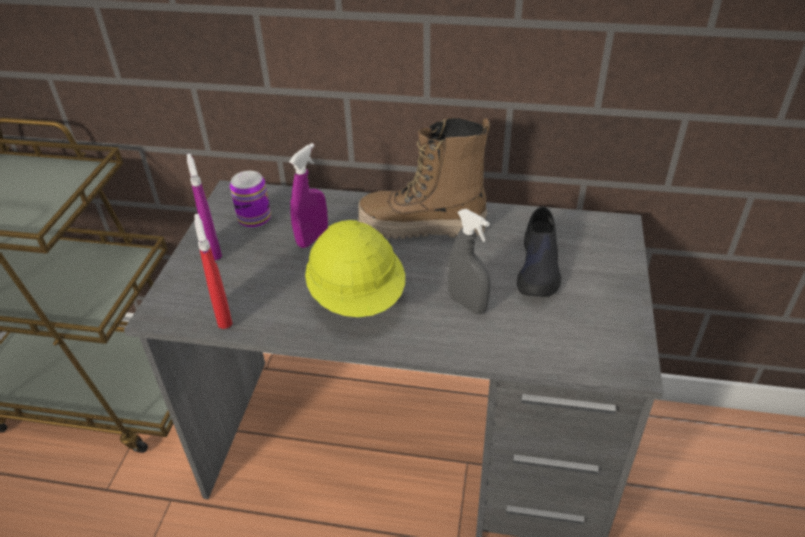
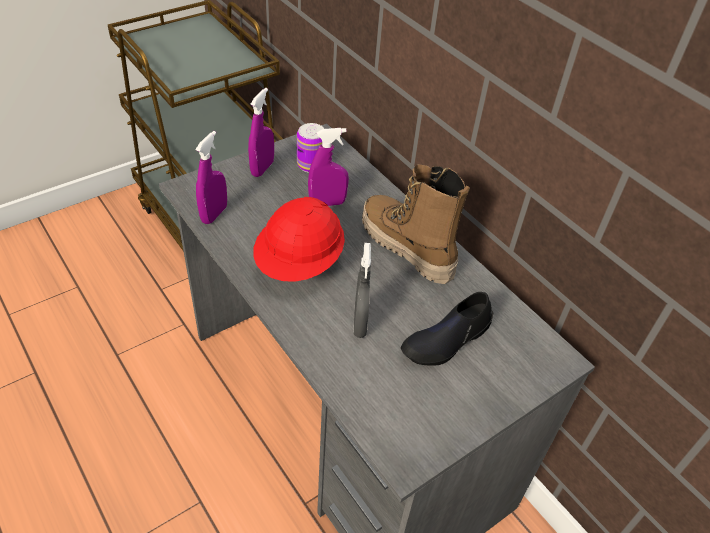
camera: 40 degrees right, 5 degrees up
(223, 315) = (214, 214): red spray bottle -> purple spray bottle
(357, 297) = (300, 263): yellow hard hat -> red hard hat

